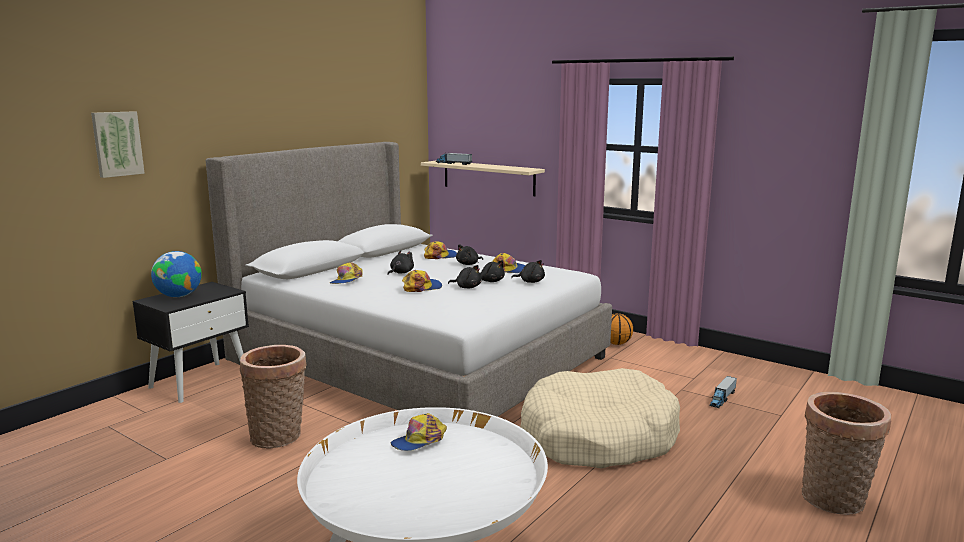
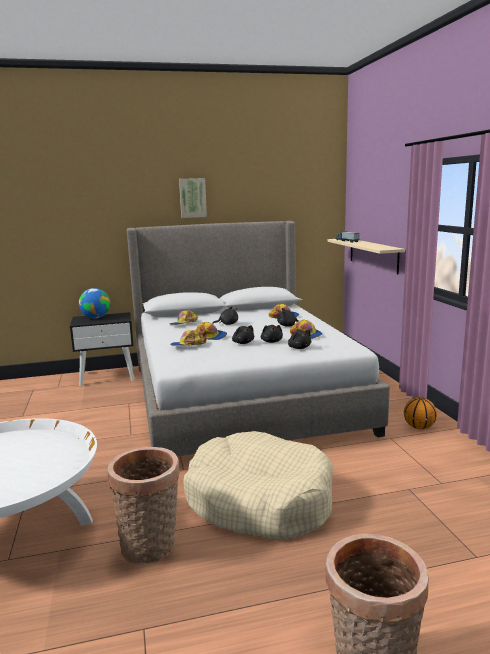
camera: 40 degrees right, 0 degrees up
(117, 144) = (67, 217): picture -> picture (192, 198)
(279, 436) = (84, 422): basket -> basket (151, 548)
(419, 441) = (42, 445): cap -> cap (188, 345)
(722, 398) = (437, 513): toy truck -> none

